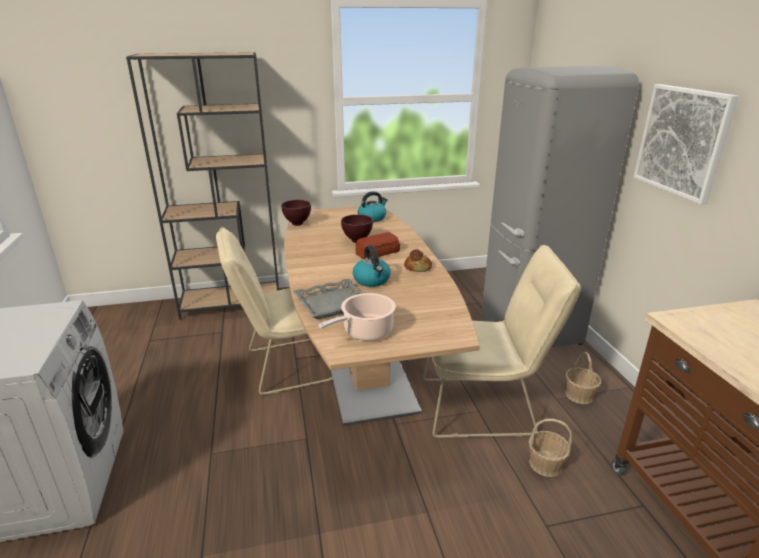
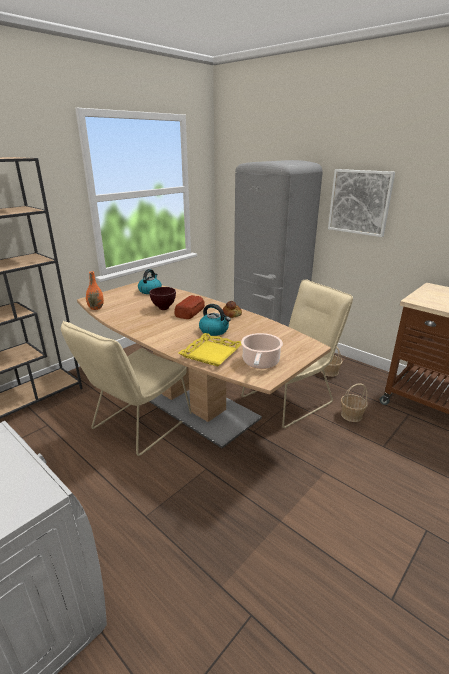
camera: 35 degrees left, 0 degrees up
(297, 224) = (96, 308): brown bowl -> orange vase
(332, 304) = (212, 353): grey tray -> yellow tray

